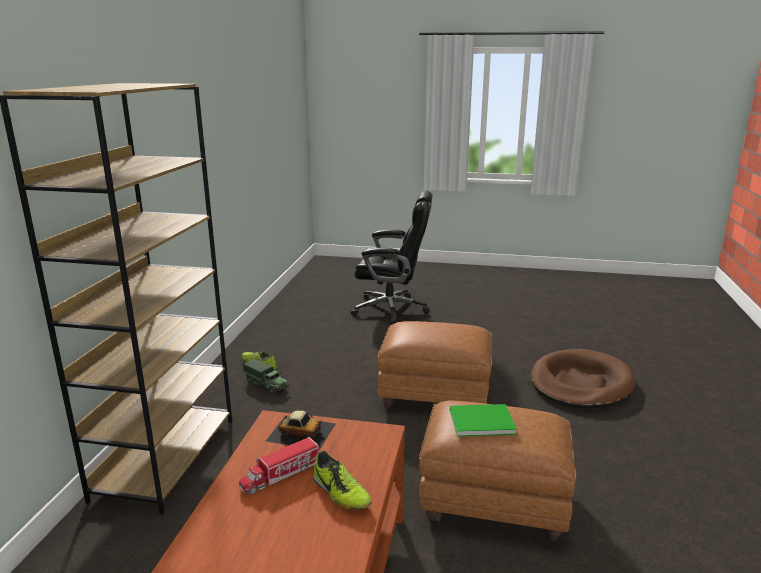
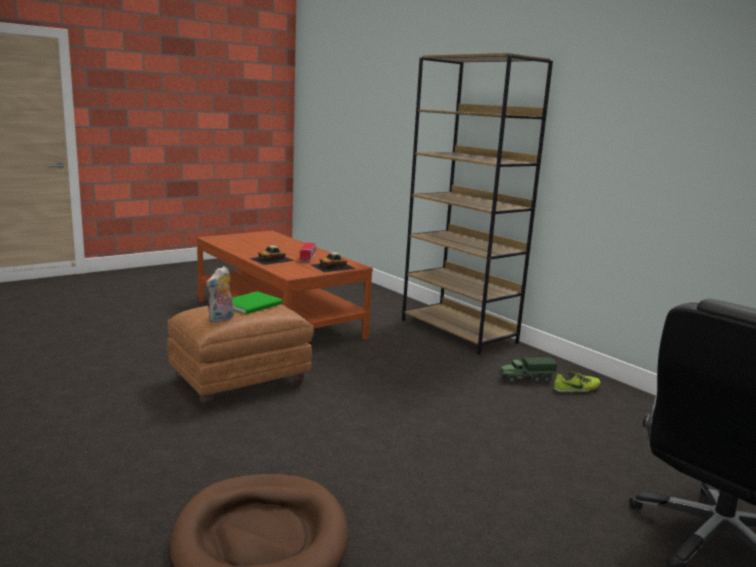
camera: 130 degrees right, 5 degrees down
(340, 493) = (272, 259): shoe -> toy car
(435, 395) = (396, 434): brown ottoman -> none
(534, 415) = (221, 319): none -> plush toy

